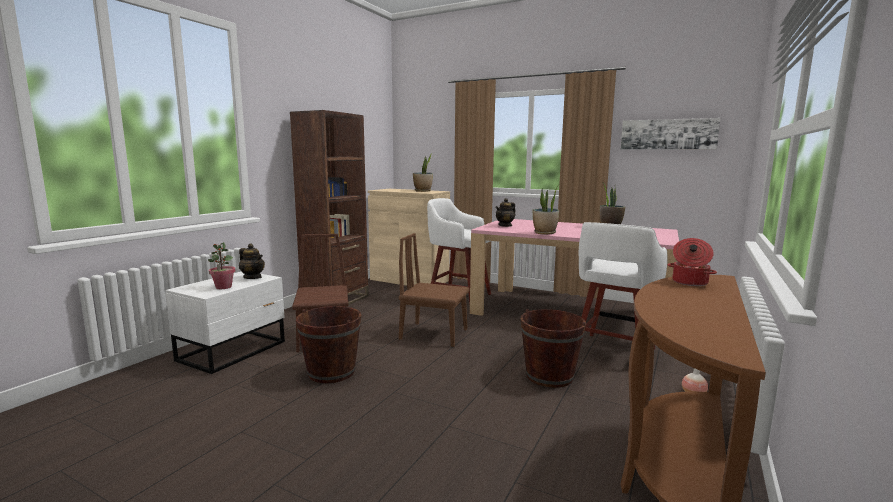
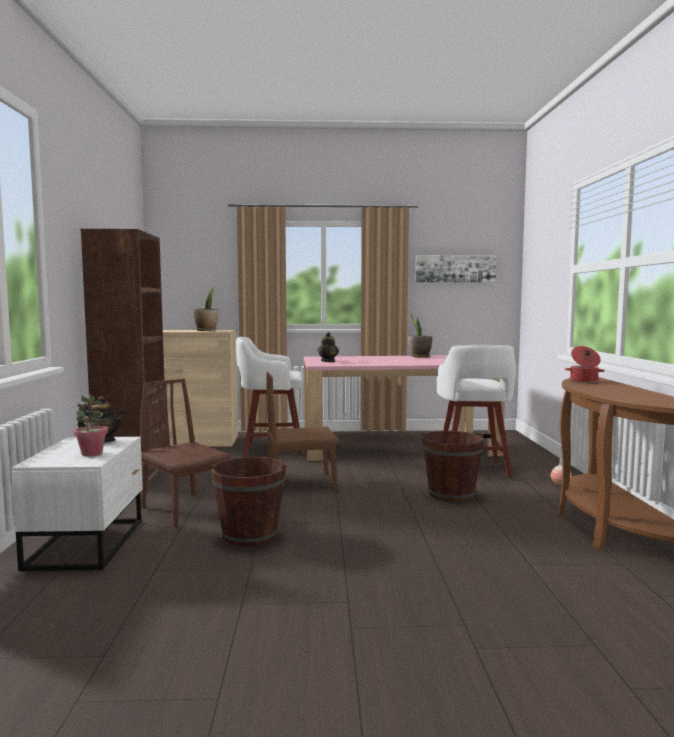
camera: 30 degrees left, 5 degrees down
(545, 233) = (382, 364): potted plant -> none

